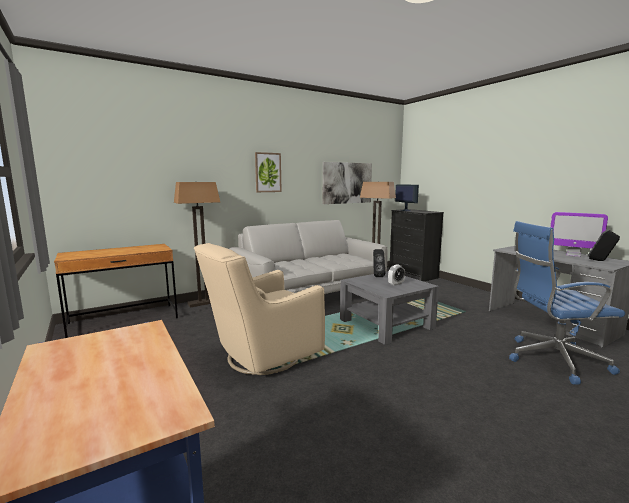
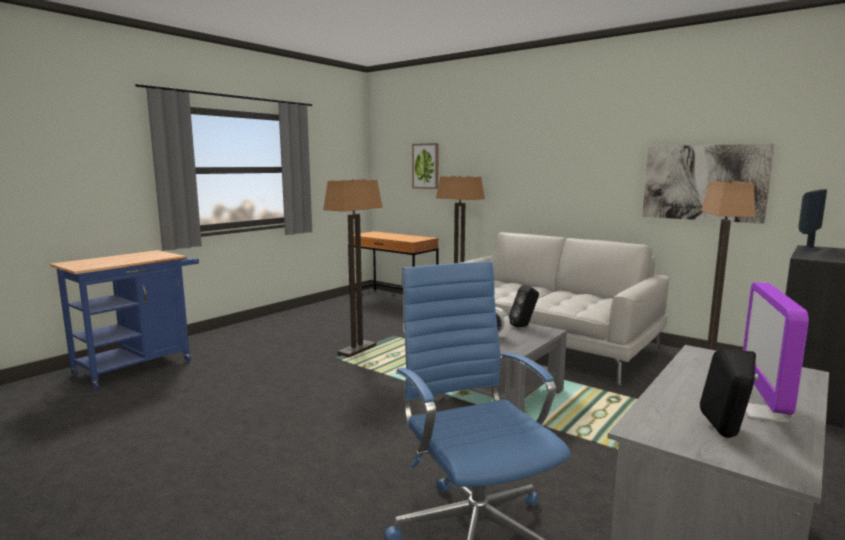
camera: 70 degrees right, 0 degrees up
(260, 357) = (357, 350): beige armchair -> floor lamp
(268, 172) = (553, 165): picture -> picture (425, 166)

